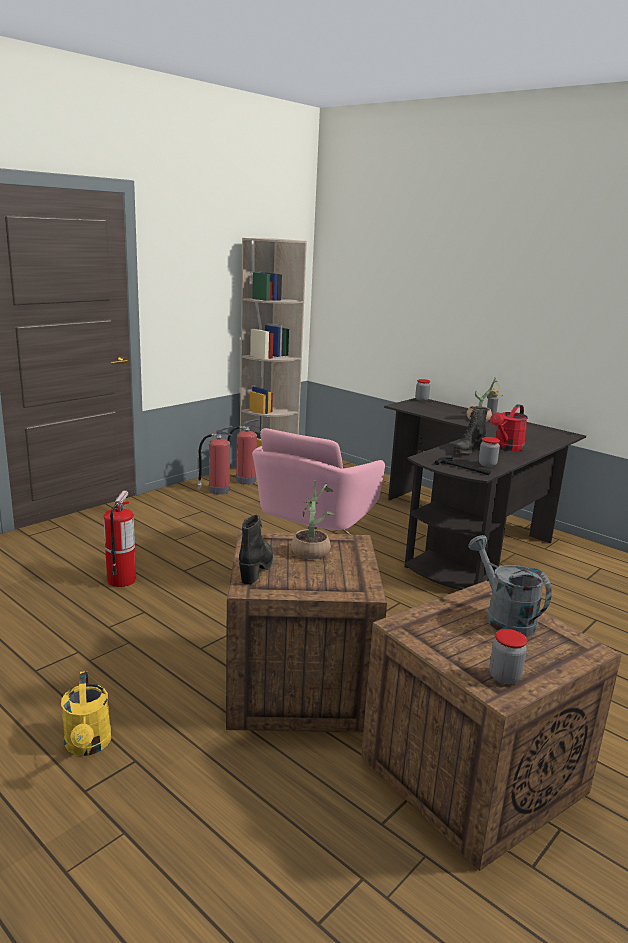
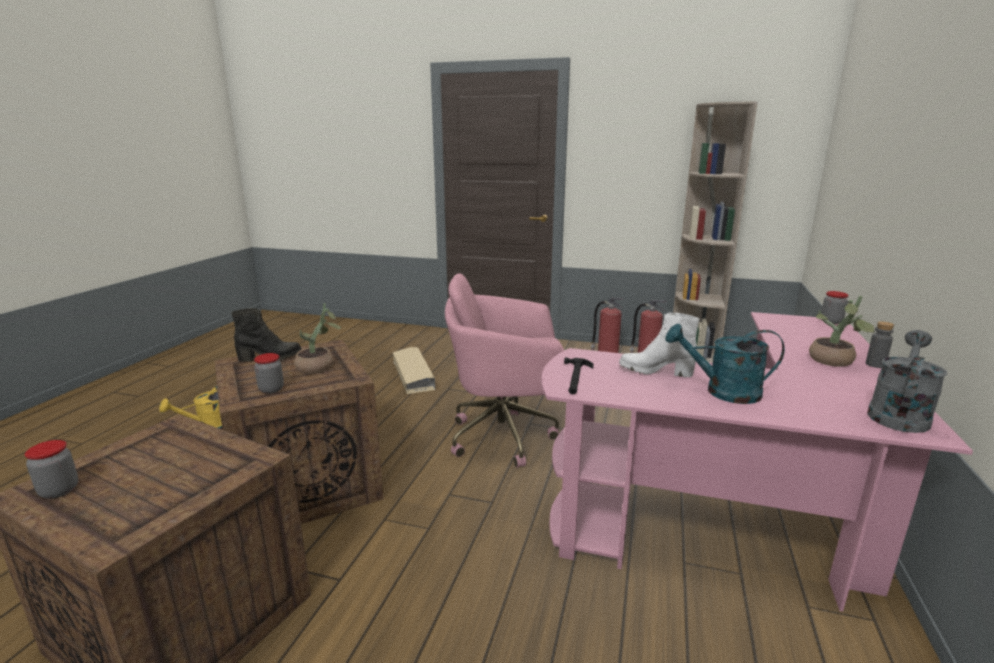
camera: 65 degrees right, 0 degrees up
(121, 580) = (413, 374): fire extinguisher -> beige storage box
(467, 450) = (655, 371): black boot -> white boot
(468, 534) = (737, 516): black desk -> pink desk
(487, 464) = (616, 388): jar -> jar (271, 389)
(503, 617) = (194, 475): grey watering can -> grey watering can (898, 414)
(506, 448) = (722, 392): red watering can -> turquoise watering can

